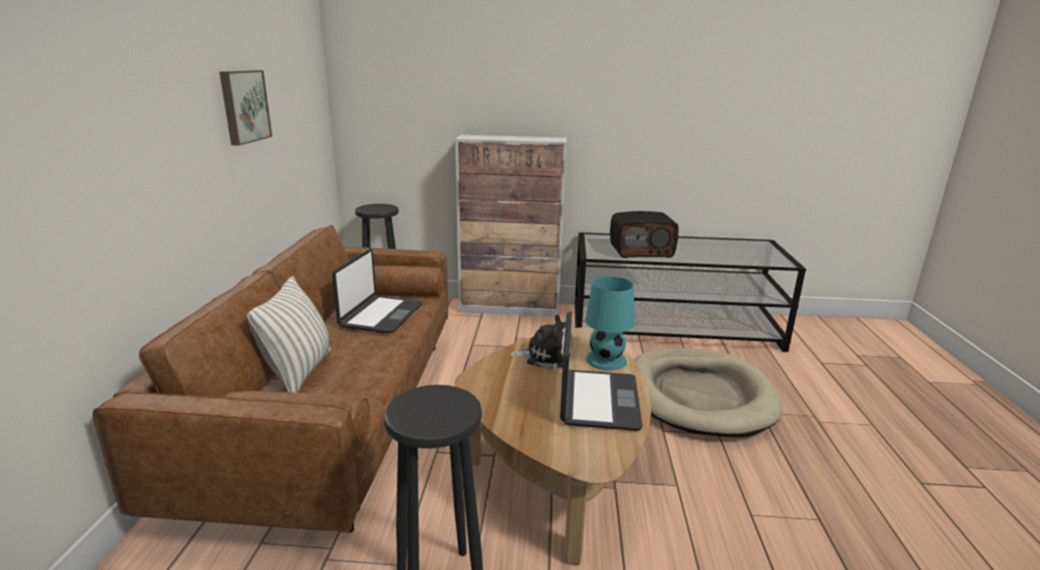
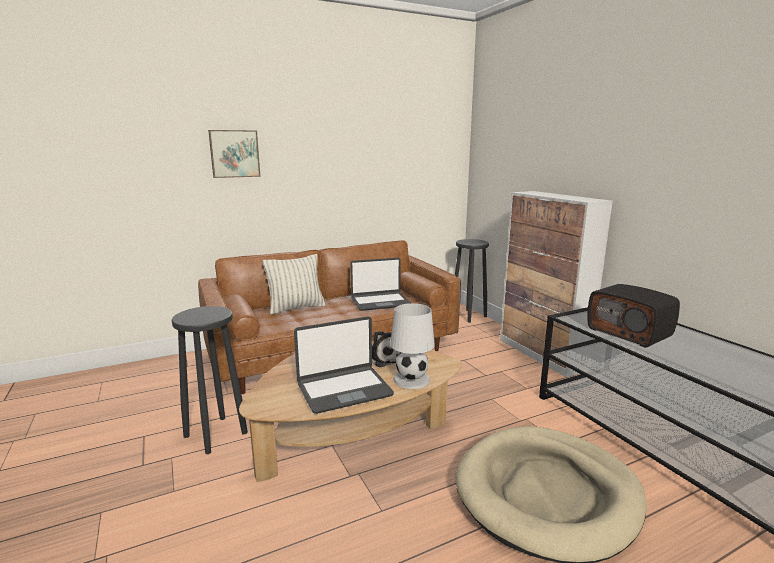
camera: 60 degrees right, 5 degrees down
(243, 106) = (359, 157): picture -> picture (234, 153)
(607, 360) = (412, 380): turquoise table lamp -> white table lamp

